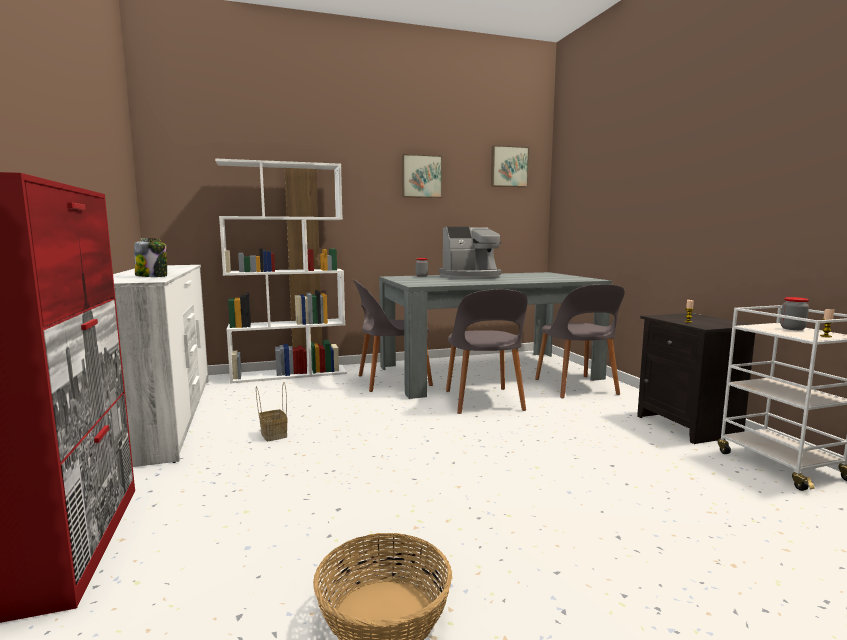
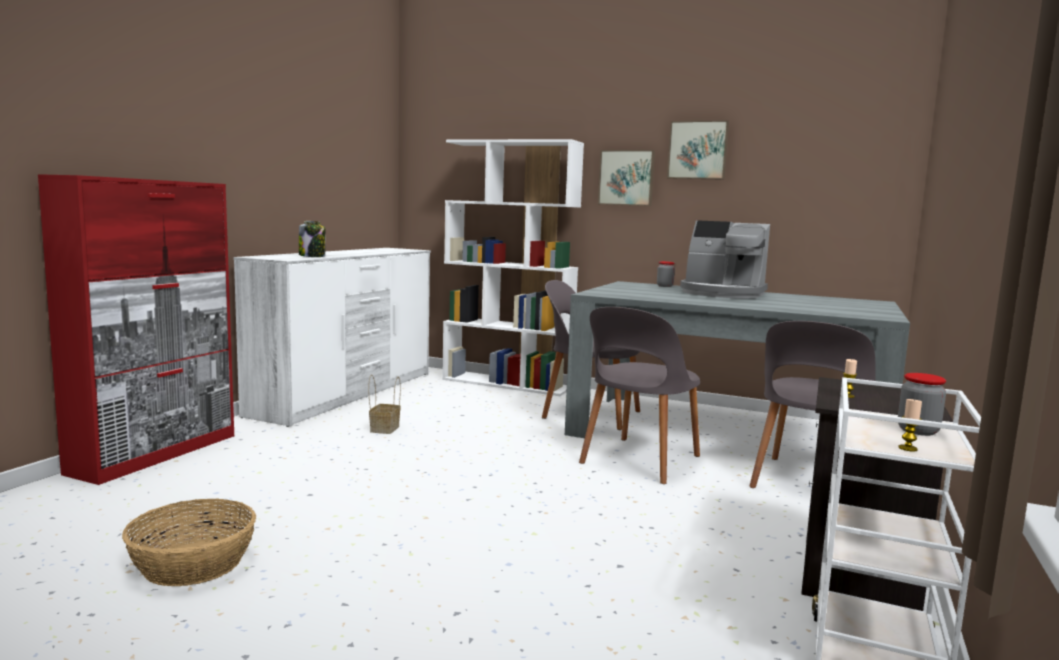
camera: 40 degrees right, 0 degrees up
(509, 166) = (844, 130): picture -> picture (626, 178)

